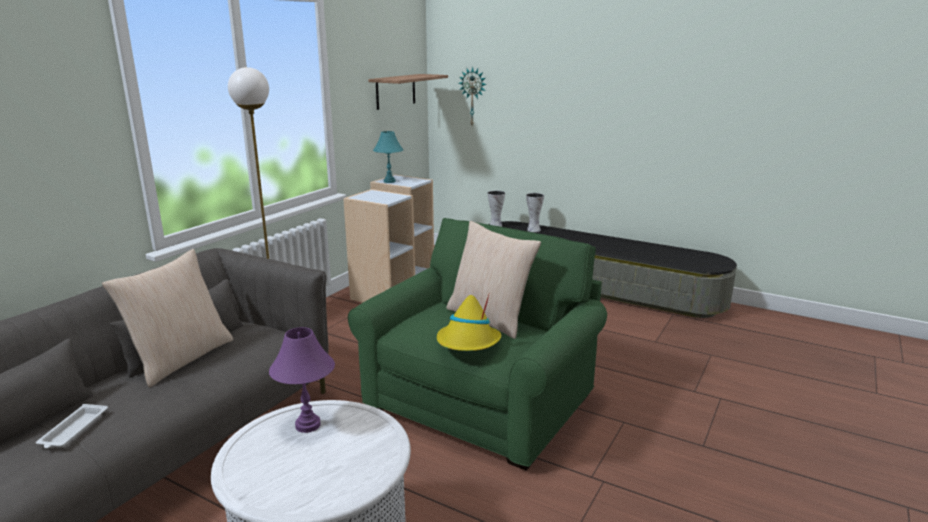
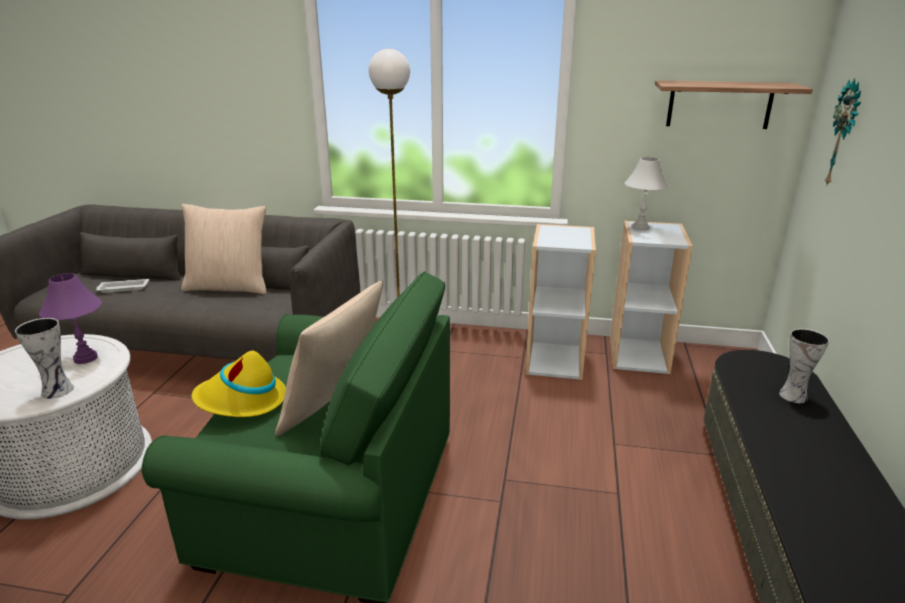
camera: 70 degrees right, 5 degrees up
(389, 181) = (640, 227): turquoise table lamp -> white table lamp
(495, 227) = (754, 358): vase -> vase (59, 390)

